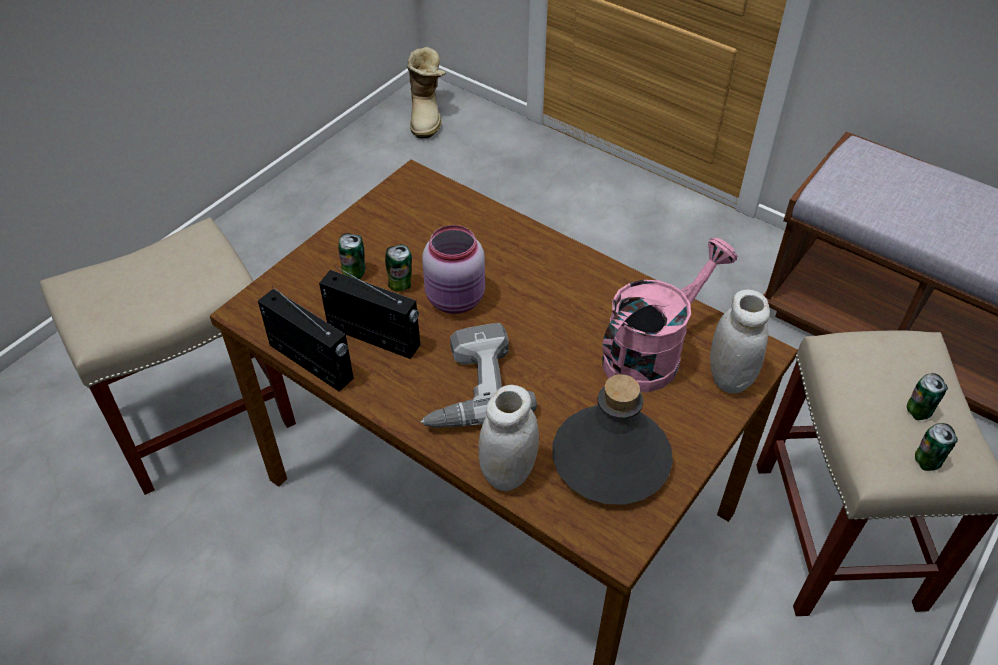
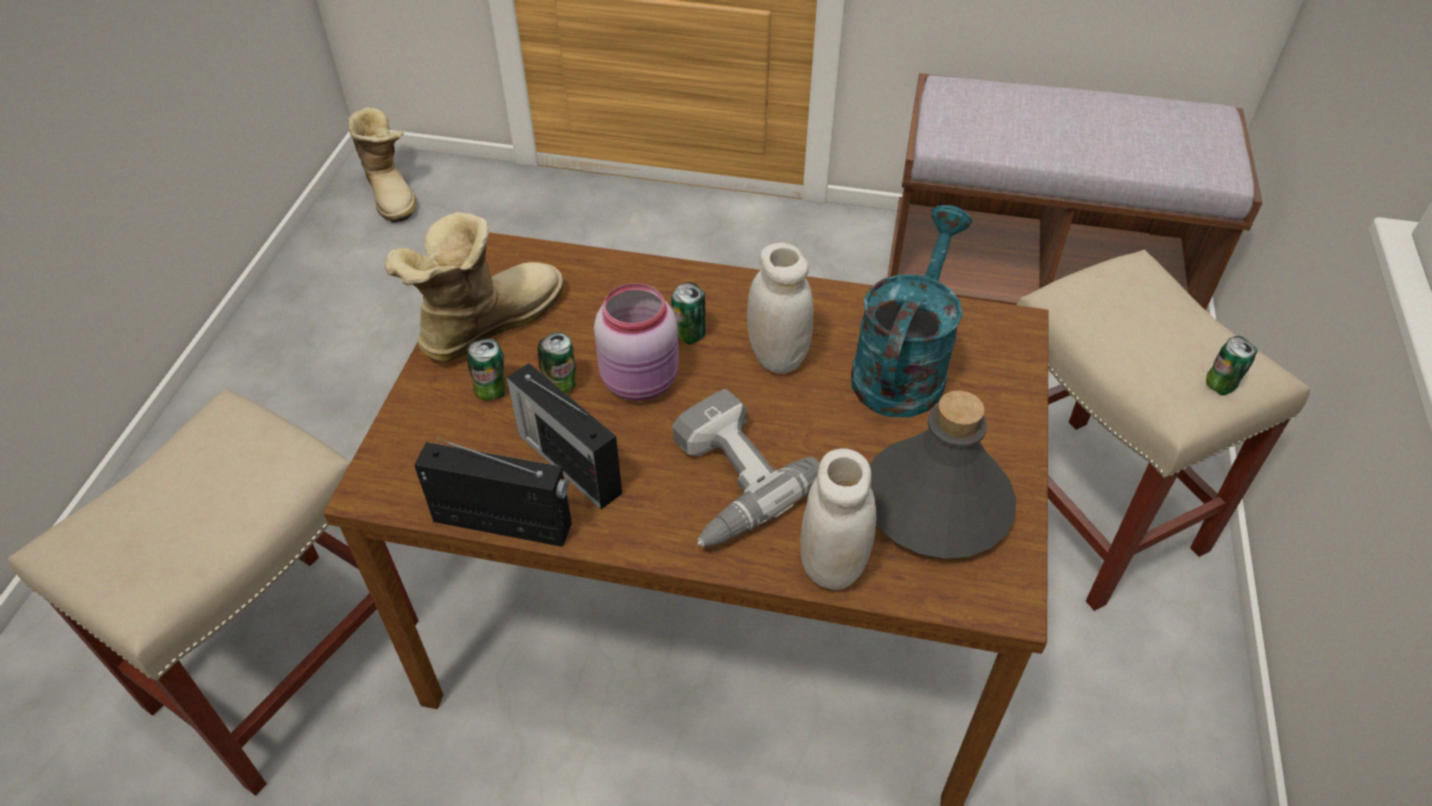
camera: 25 degrees left, 0 degrees up
(375, 337) = (568, 462): radio -> radio turned 135 degrees counterclockwise
(377, 225) = (485, 323): none -> boot
(651, 353) = (903, 366): pink watering can -> turquoise watering can
(730, 377) = (1001, 364): white jar -> white jar (777, 356)
(917, 412) = (1177, 338): can -> can (689, 335)

